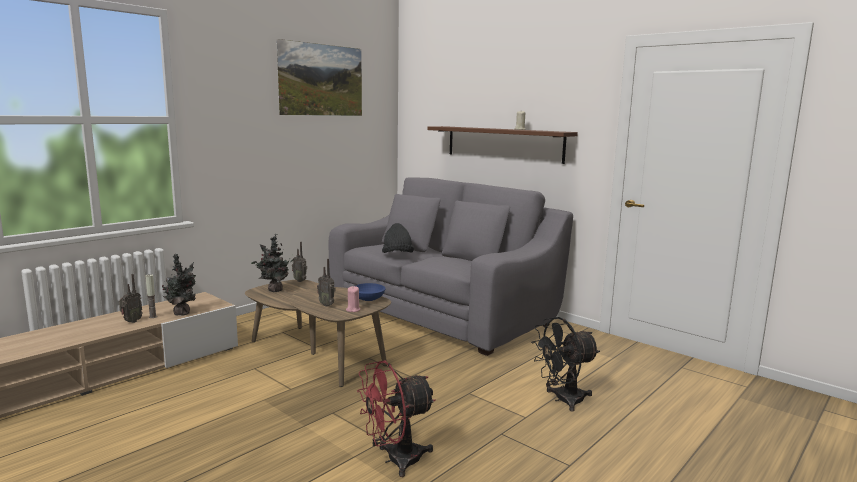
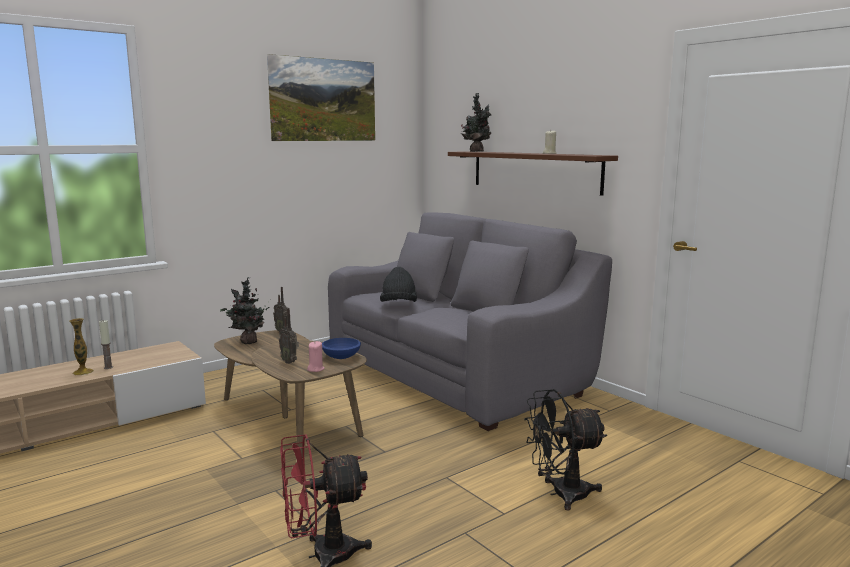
camera: 10 degrees right, 0 degrees up
(131, 322) = (83, 372): radio -> vase
(182, 313) = (141, 364): potted plant -> potted plant (476, 151)

